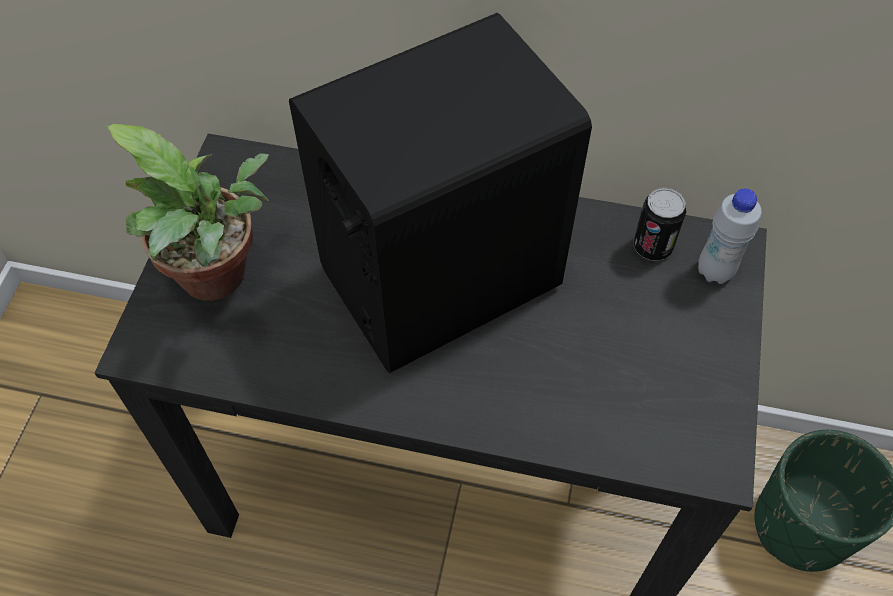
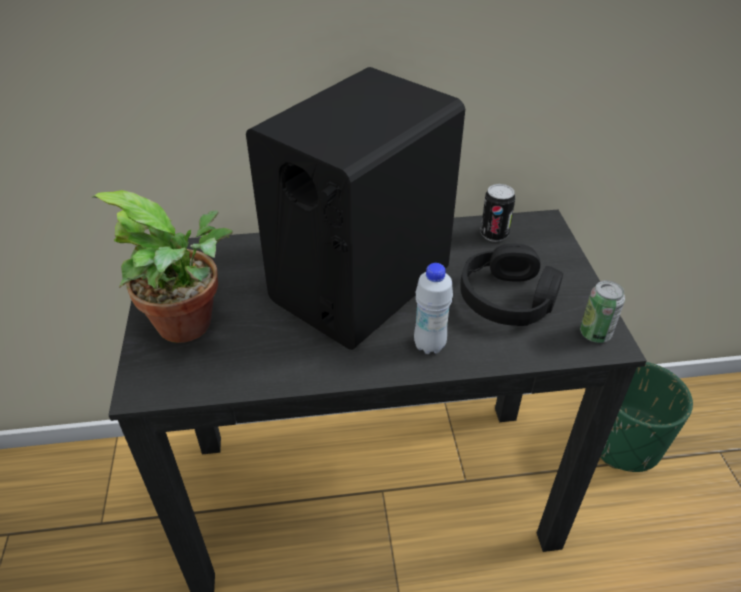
camera: 20 degrees left, 15 degrees down
(618, 356) = (507, 298): none -> black headphones
(705, 446) = (595, 333): none -> can
(715, 271) = (541, 238): white bottle -> white bottle (429, 345)

